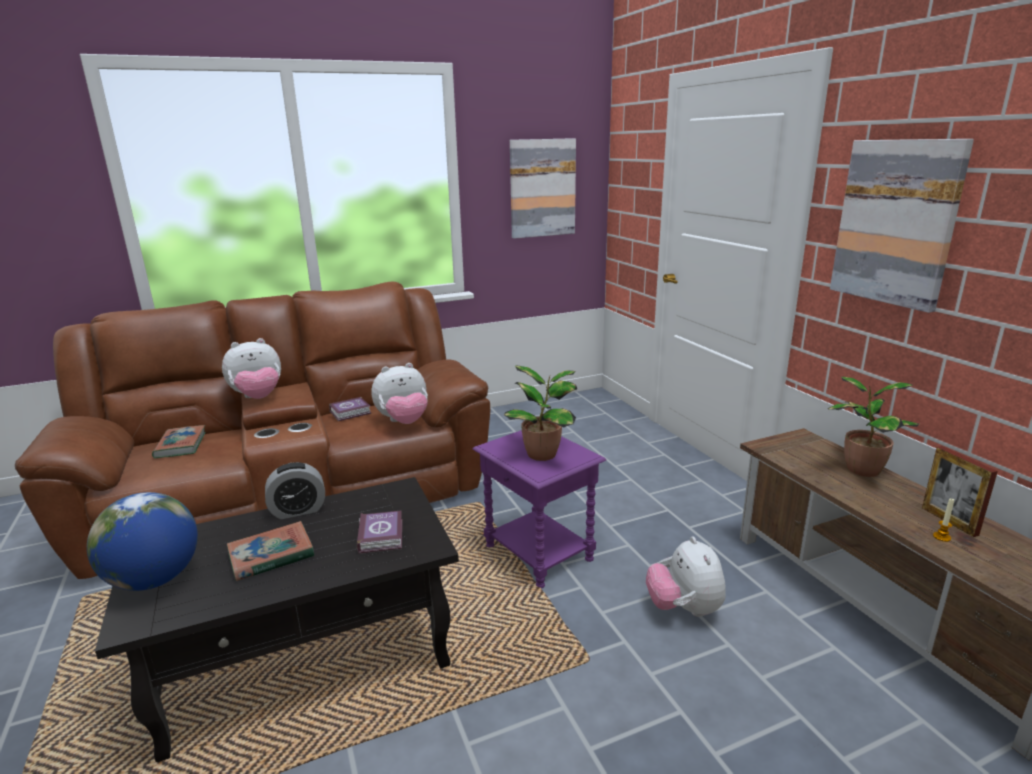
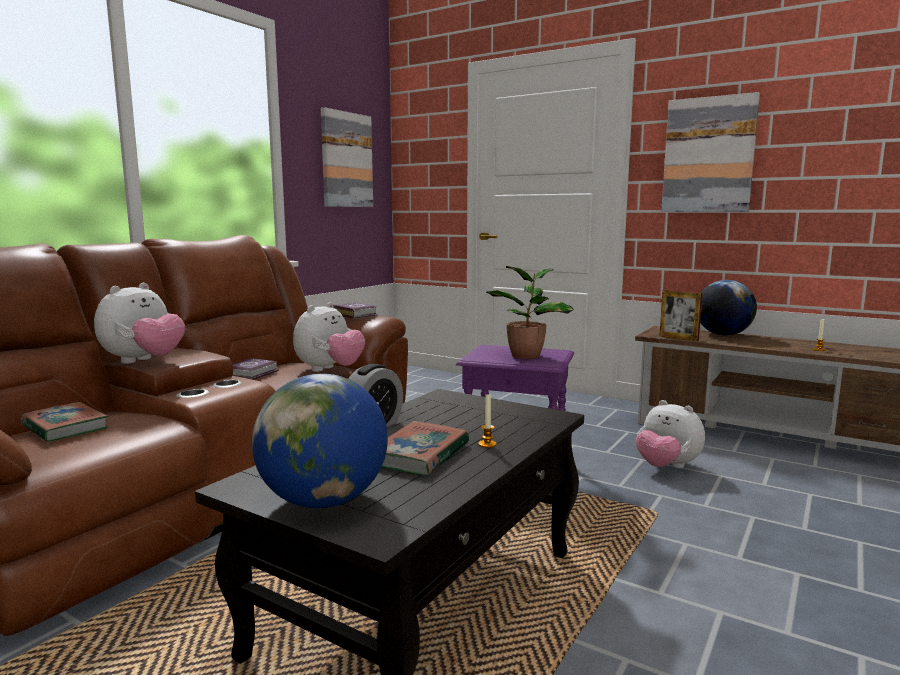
camera: 35 degrees left, 10 degrees down
(326, 563) = (487, 444): none -> candle
(382, 535) = (496, 420): book -> book (354, 314)
(860, 469) = (723, 335): potted plant -> globe
(949, 521) = (808, 344): picture frame -> picture frame (678, 338)

